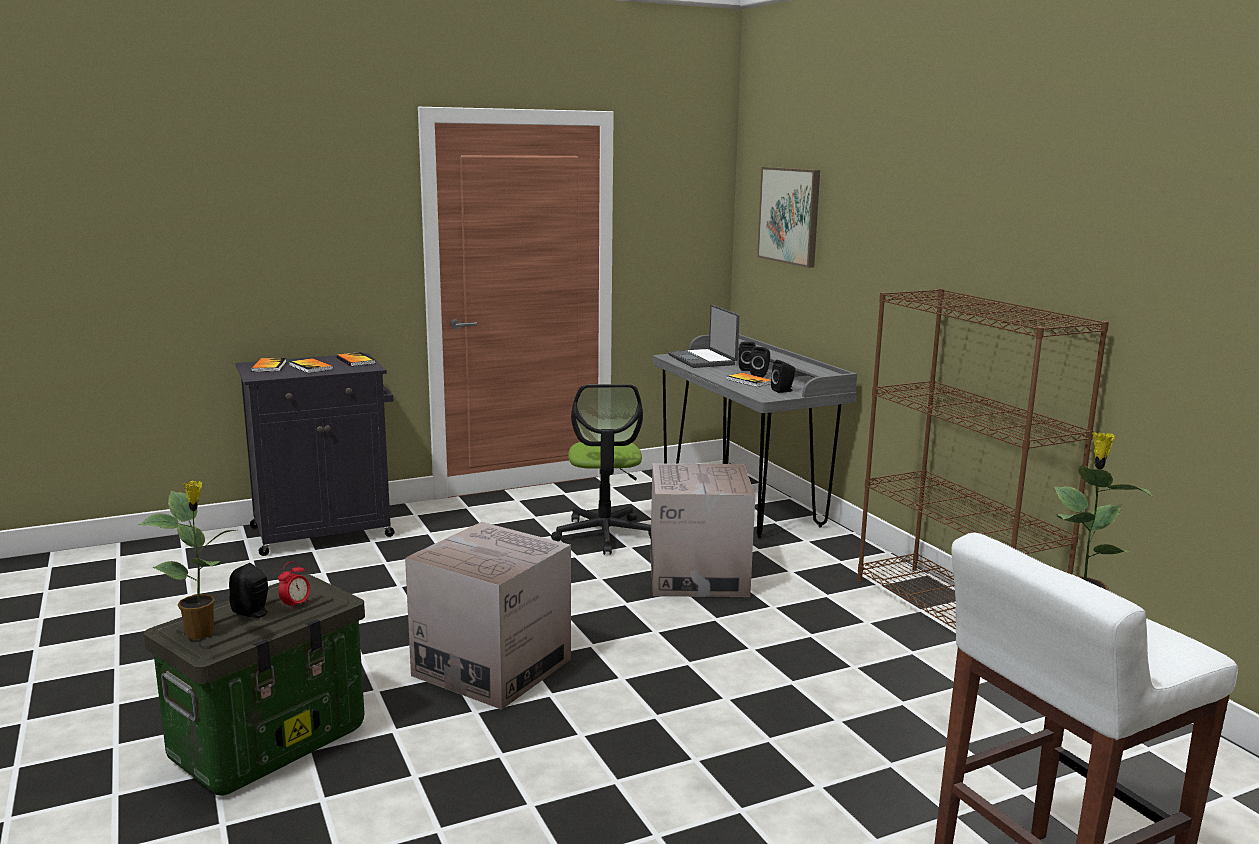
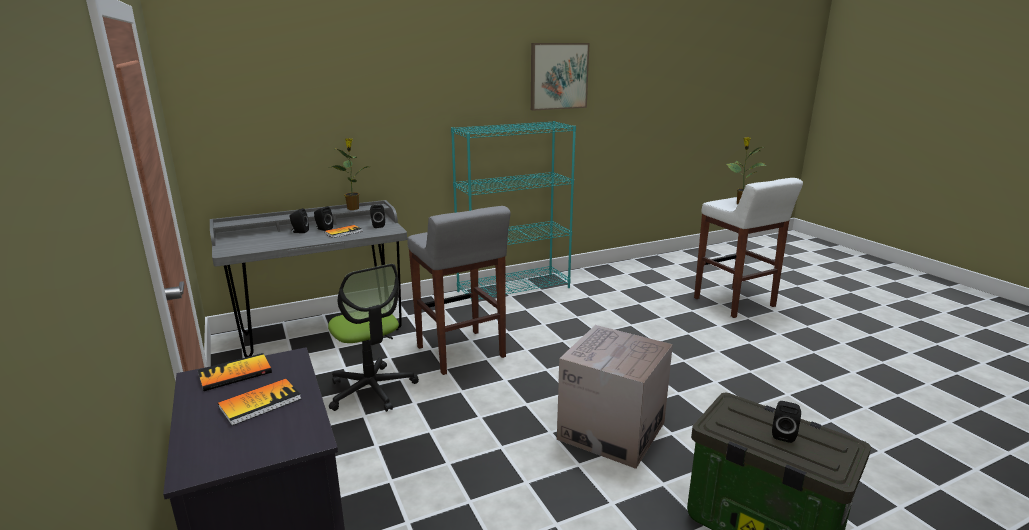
camera: 90 degrees left, 5 degrees up
(201, 633) = (833, 452): potted plant -> potted plant (353, 208)
(269, 366) = (230, 444): book -> none
(295, 605) = (757, 416): alarm clock -> none
(604, 535) = (371, 390): office chair -> office chair turned 60 degrees clockwise
(698, 576) = (461, 353): cardboard box -> grey stool
(703, 360) = (255, 242): laptop -> none
(790, 215) = (268, 103): picture -> picture (558, 76)
(954, 614) = (514, 289): brown bookcase -> turquoise bookcase

